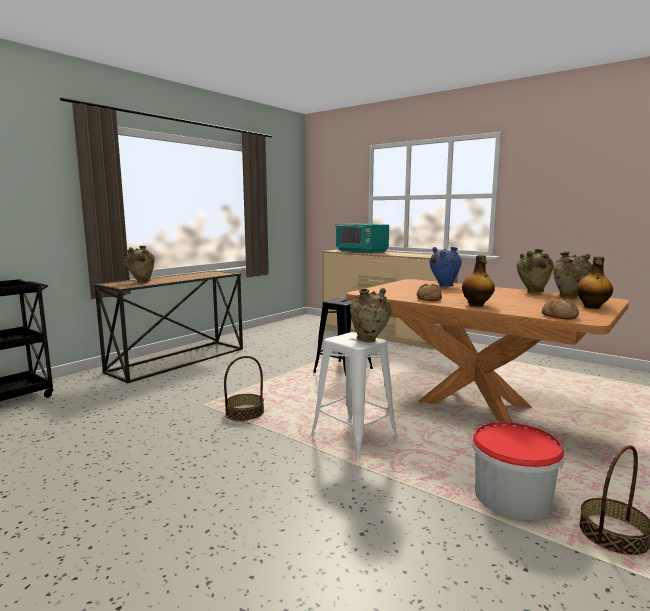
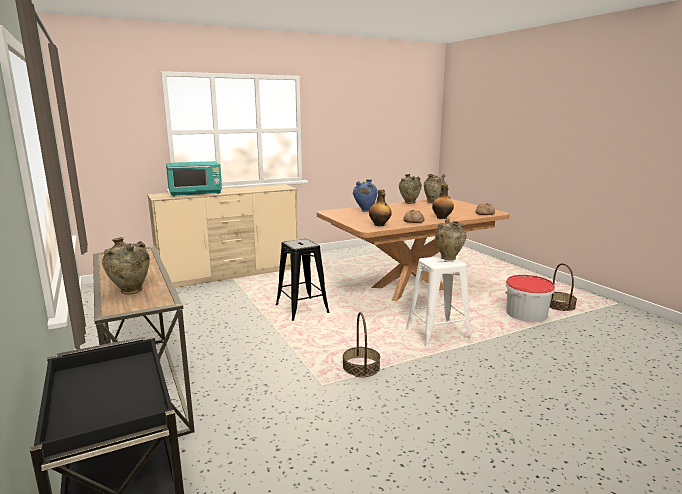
camera: 65 degrees left, 5 degrees up
(592, 307) = (464, 205): bottle -> bottle (379, 225)

